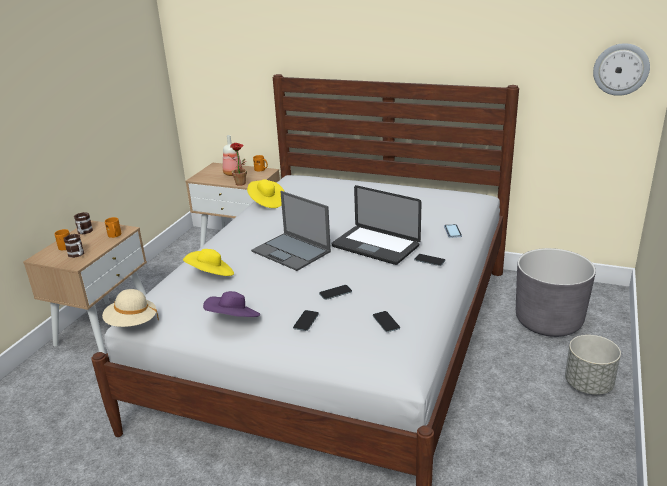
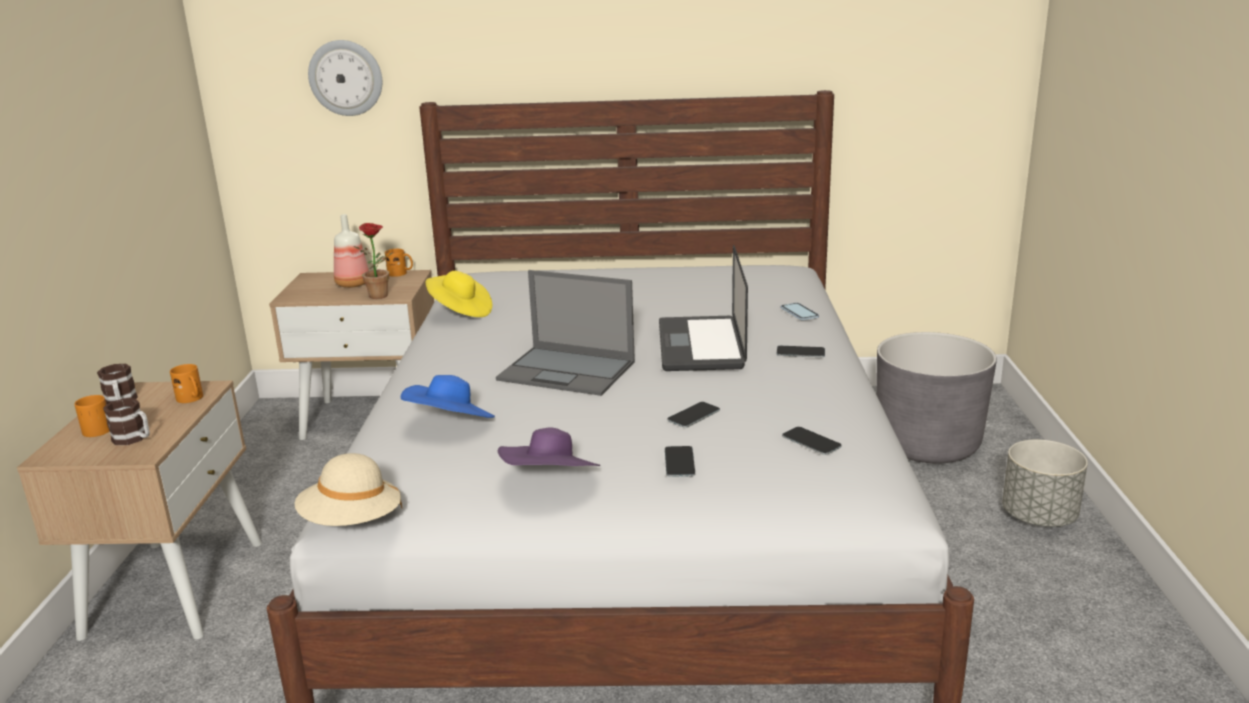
camera: 20 degrees left, 5 degrees down
(211, 275) = (451, 424): yellow hat -> blue hat
(375, 246) = (700, 345): laptop -> laptop turned 75 degrees clockwise
(621, 69) = (973, 56): wall clock -> wall clock (346, 78)

